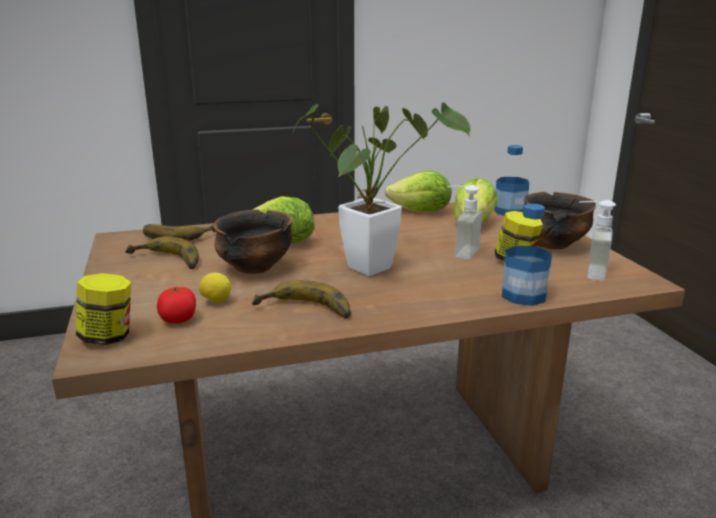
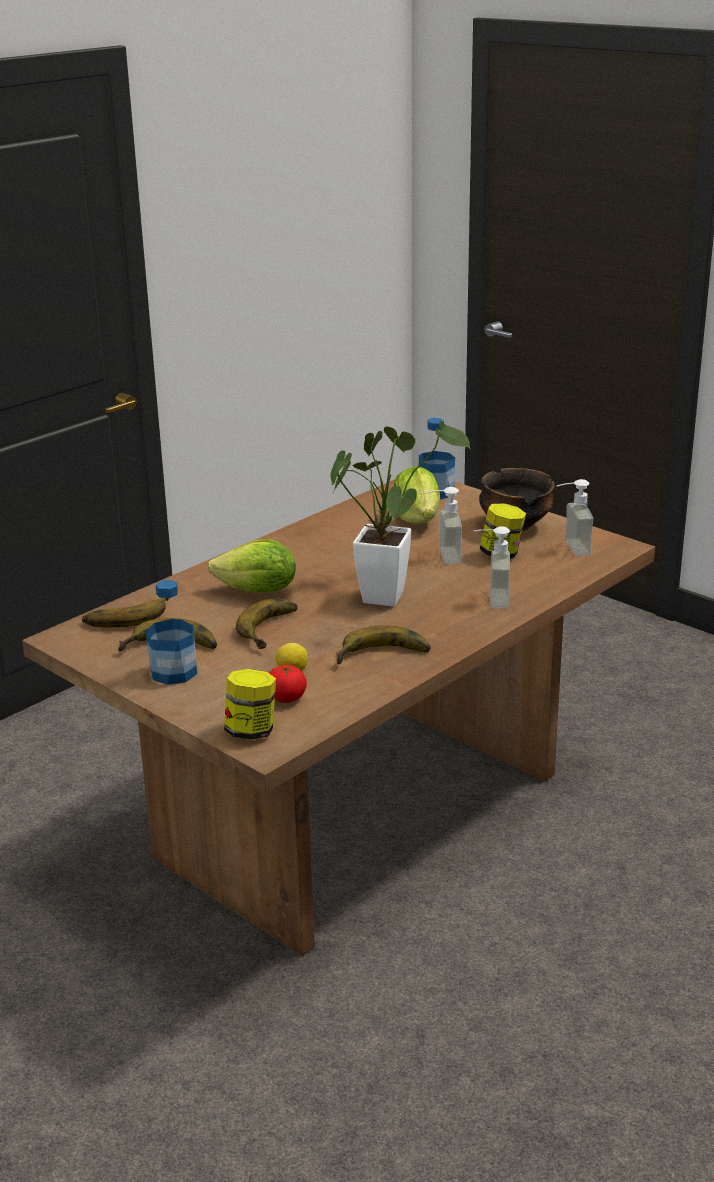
camera: 30 degrees left, 5 degrees up
(255, 268) = (274, 629): bowl -> banana
(421, 212) = (347, 515): lettuce -> none
(461, 291) = (490, 599): none -> soap dispenser
(523, 295) = (542, 588): bottle -> bottle (174, 672)

